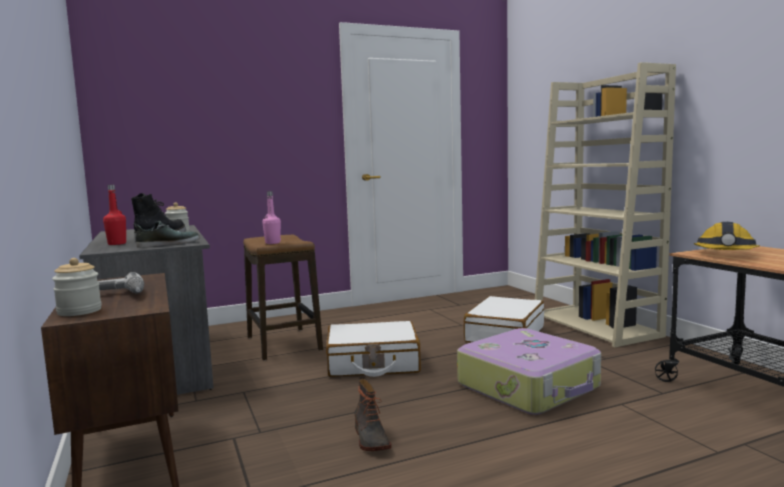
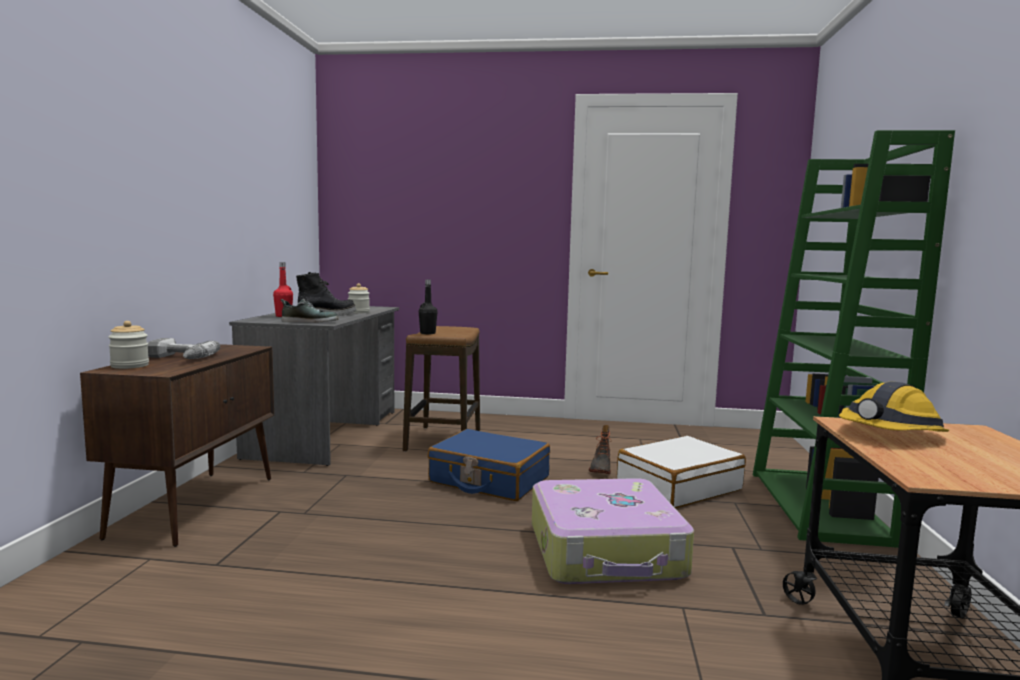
camera: 30 degrees right, 0 degrees up
(272, 243) = (427, 333): pink bottle -> black bottle
(370, 439) = (371, 549): boot -> boot (600, 468)
(373, 363) = (489, 480): white suitcase -> blue suitcase
(596, 326) = (821, 507): beige bookcase -> green bookcase

